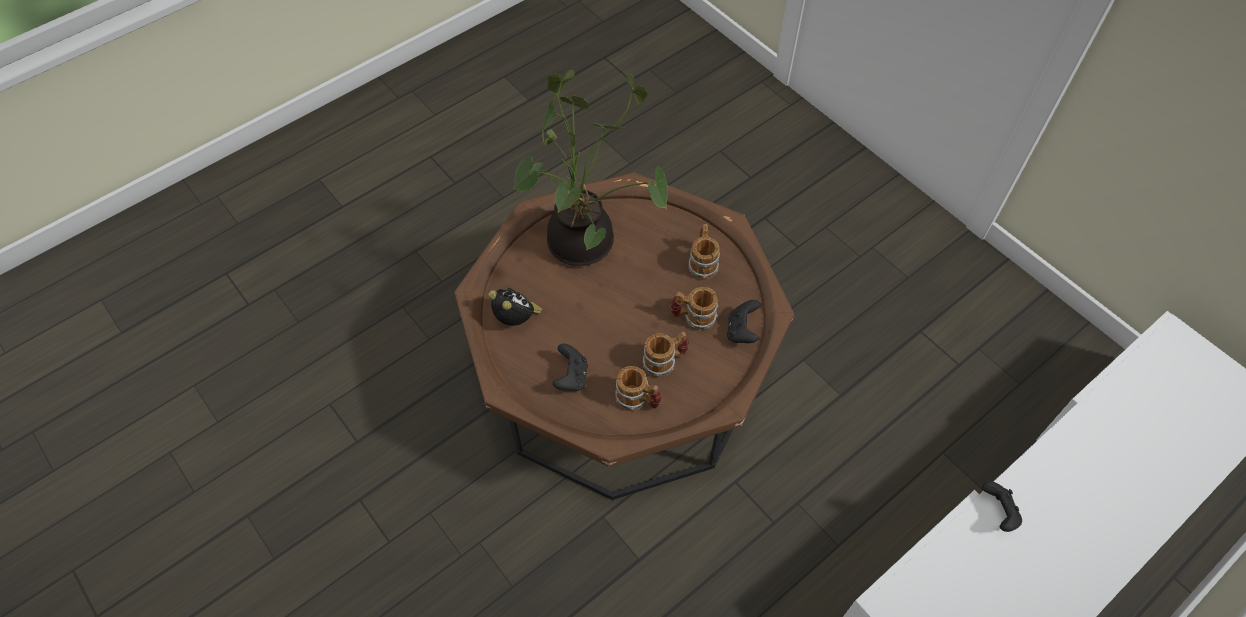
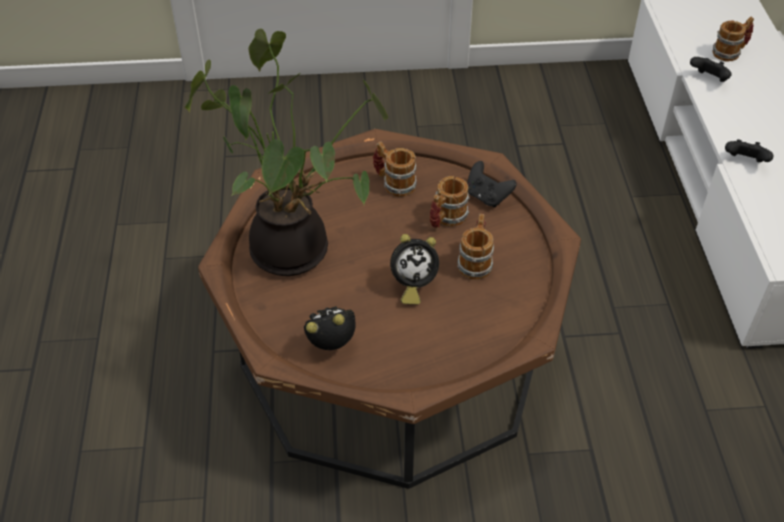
camera: 55 degrees left, 10 degrees down
(571, 377) = (436, 336): black game controller -> black game controller (709, 80)
(608, 334) = (412, 285): none -> alarm clock
(638, 400) = (501, 301): mug -> mug (730, 52)

